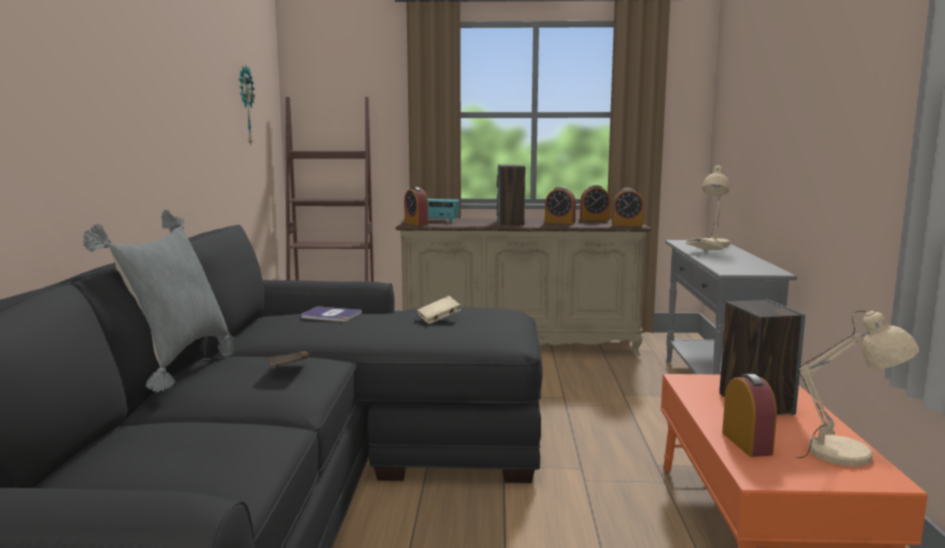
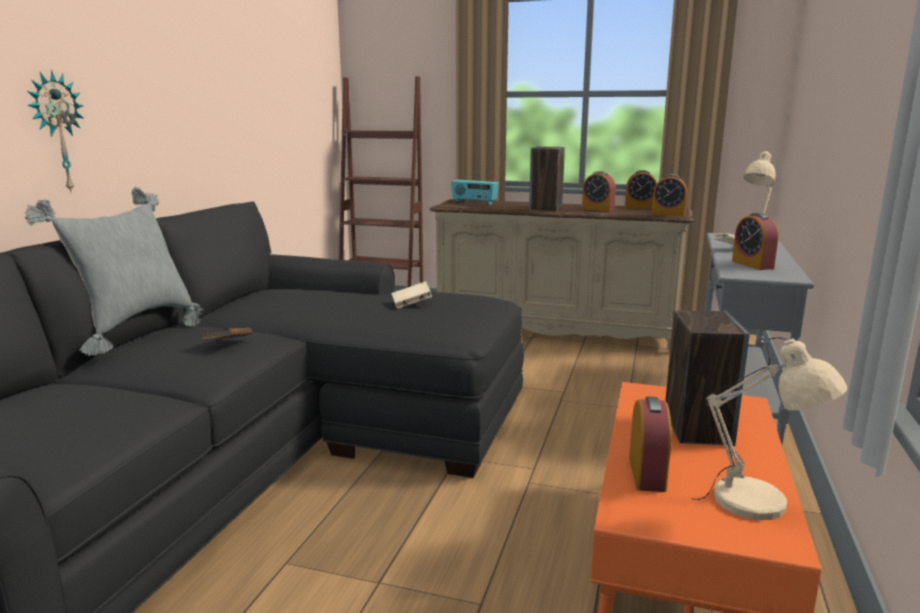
camera: 15 degrees right, 5 degrees up
(244, 105) = (288, 86): wall clock -> wall clock (57, 133)
(331, 315) = (317, 293): book -> none
(416, 223) = (452, 204): alarm clock -> alarm clock (752, 265)

